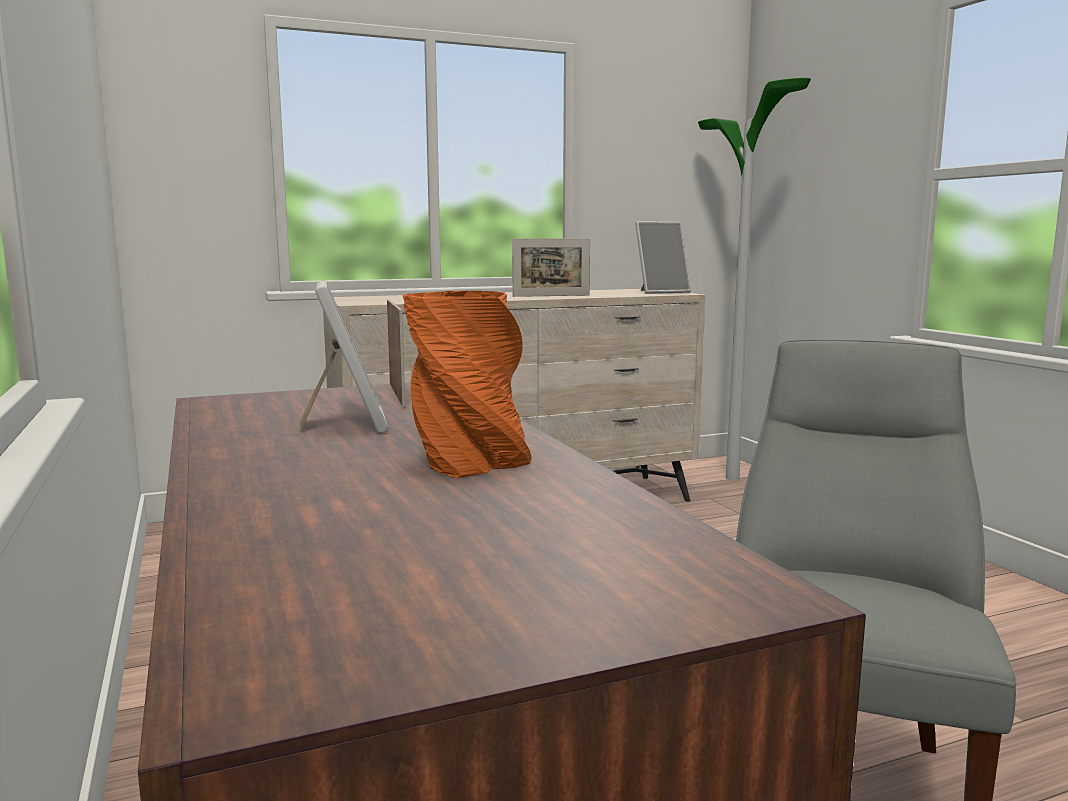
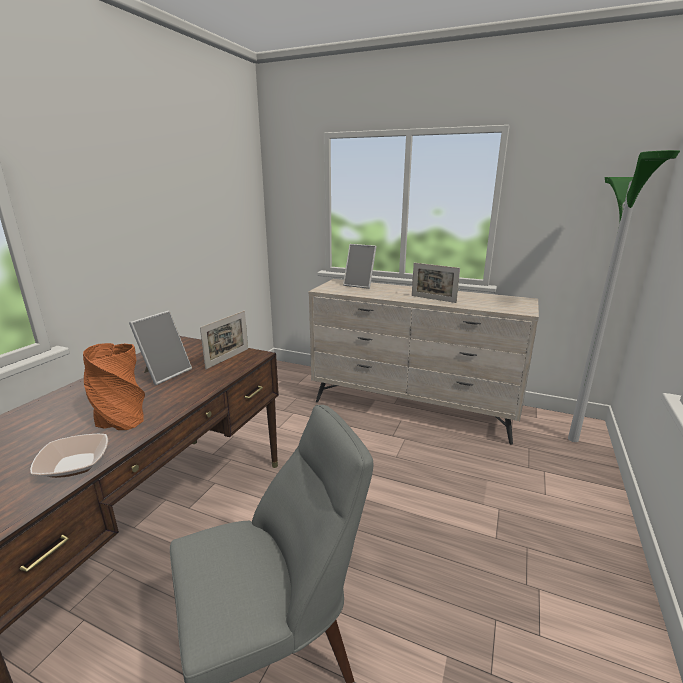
camera: 45 degrees right, 10 degrees up
(589, 502) = (74, 465): none -> bowl
(660, 292) = (518, 306): picture frame -> picture frame (360, 285)

